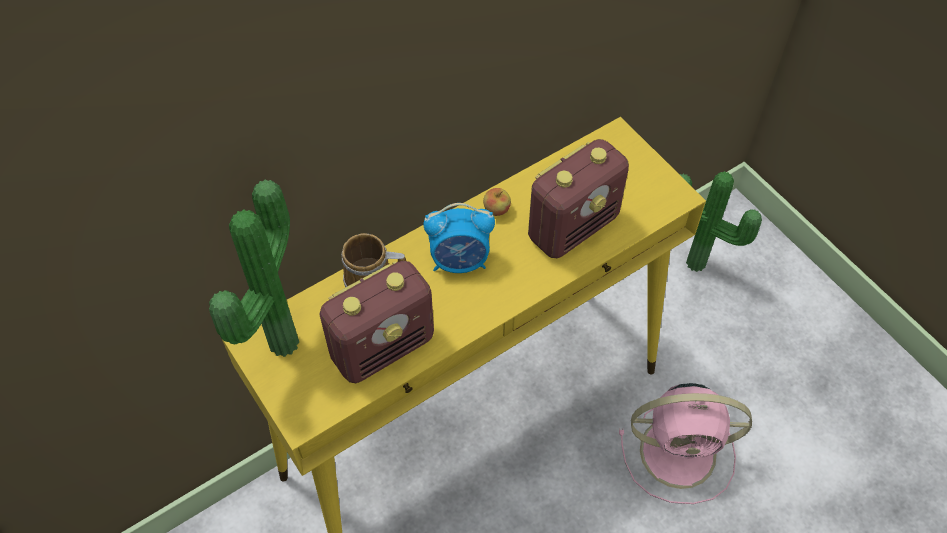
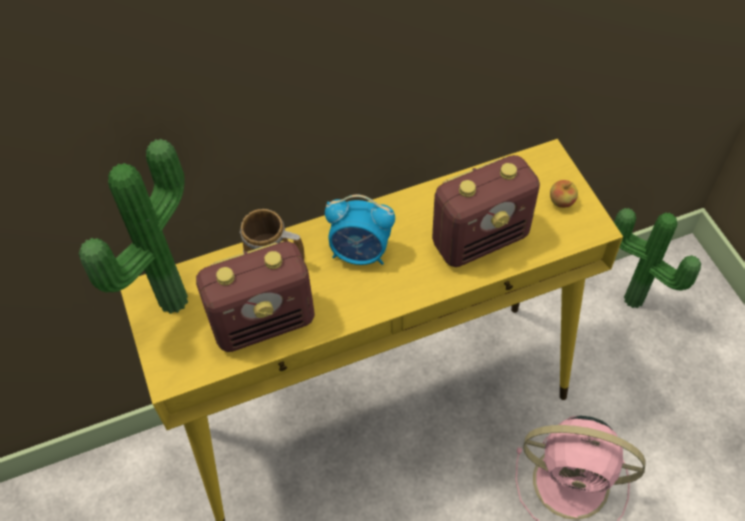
camera: 15 degrees right, 0 degrees up
(496, 210) = (409, 209): apple -> apple (561, 202)

